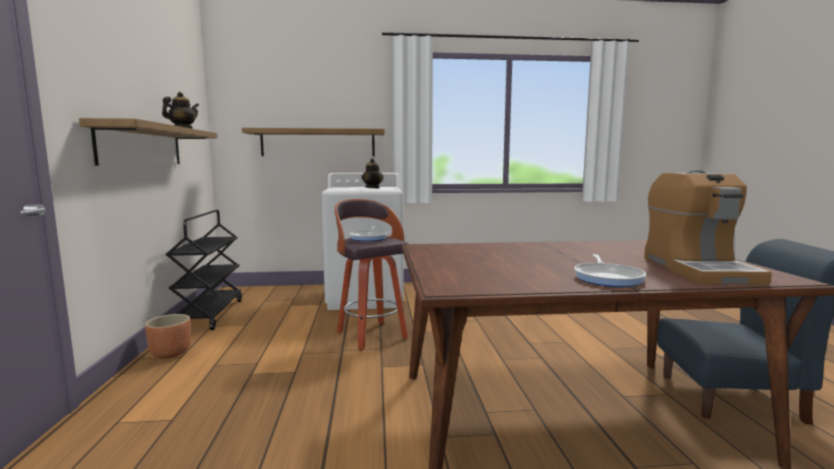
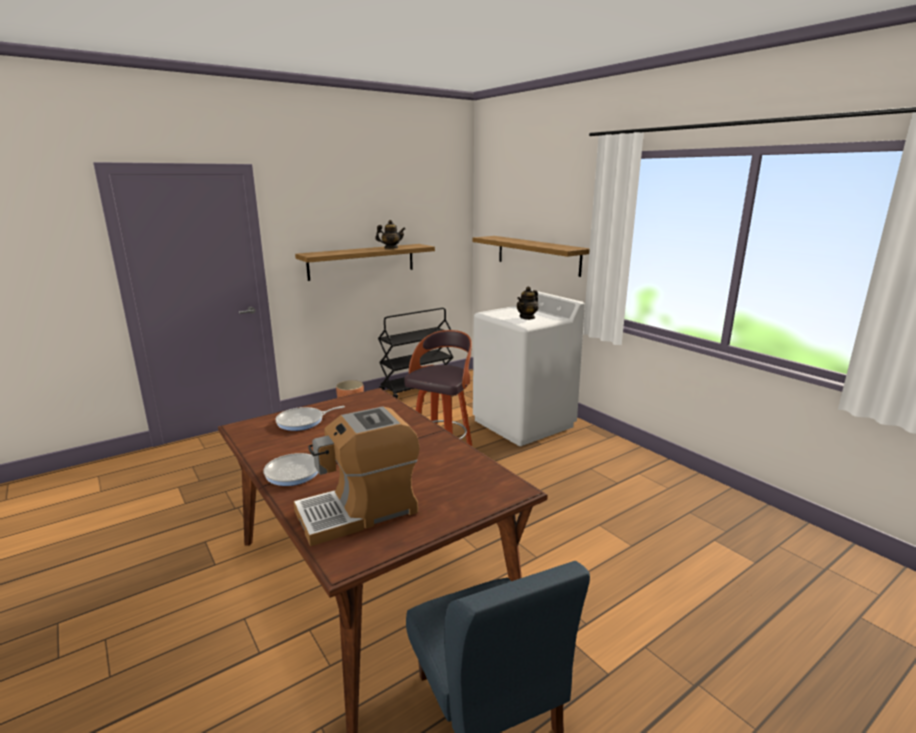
camera: 60 degrees right, 10 degrees up
(369, 238) = (439, 370): frying pan -> frying pan (303, 421)

